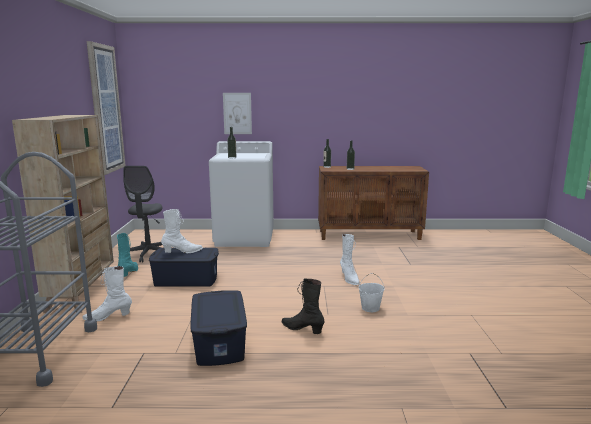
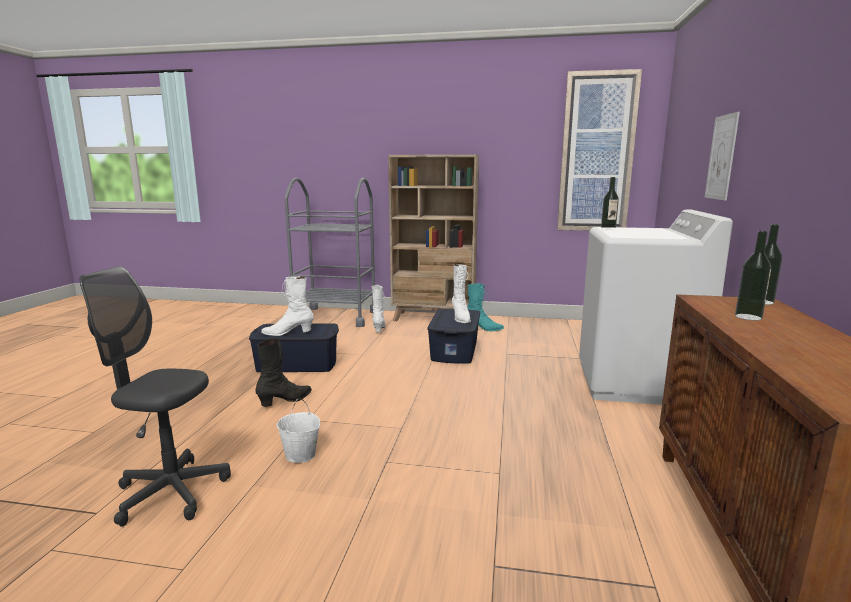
camera: 100 degrees right, 0 degrees up
(148, 254) = (540, 333): grey office chair -> grey office chair (171, 492)
(349, 278) = (423, 455): white boot -> white boot (288, 333)

